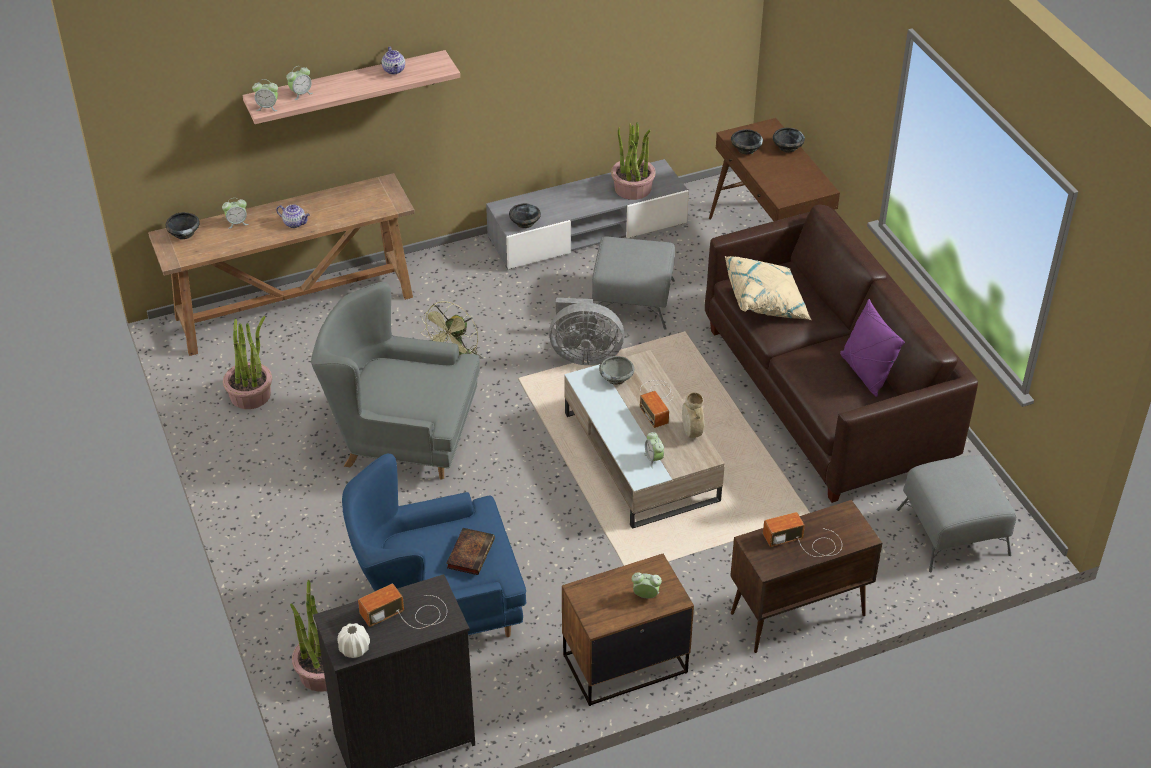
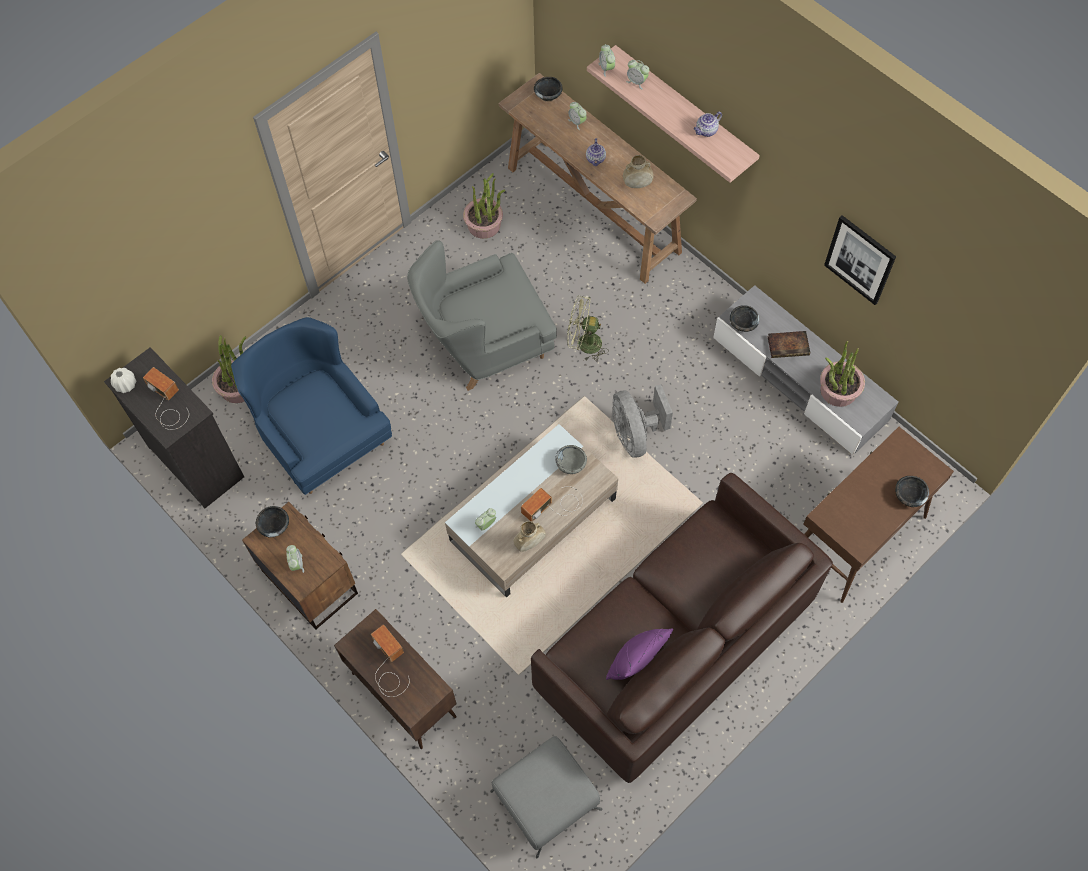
camera: 70 degrees right, 20 degrees up
(348, 205) = (637, 184): none -> beige vase
(402, 435) = (484, 341): grey armchair -> grey armchair turned 105 degrees counterclockwise
(470, 553) = (321, 430): book -> book (789, 345)
(577, 52) = (860, 259): none -> picture
(633, 301) = (723, 448): grey ottoman -> none
(746, 149) = (885, 460): black bowl -> black bowl (274, 526)
(766, 302) = (694, 549): beige pillow -> none

